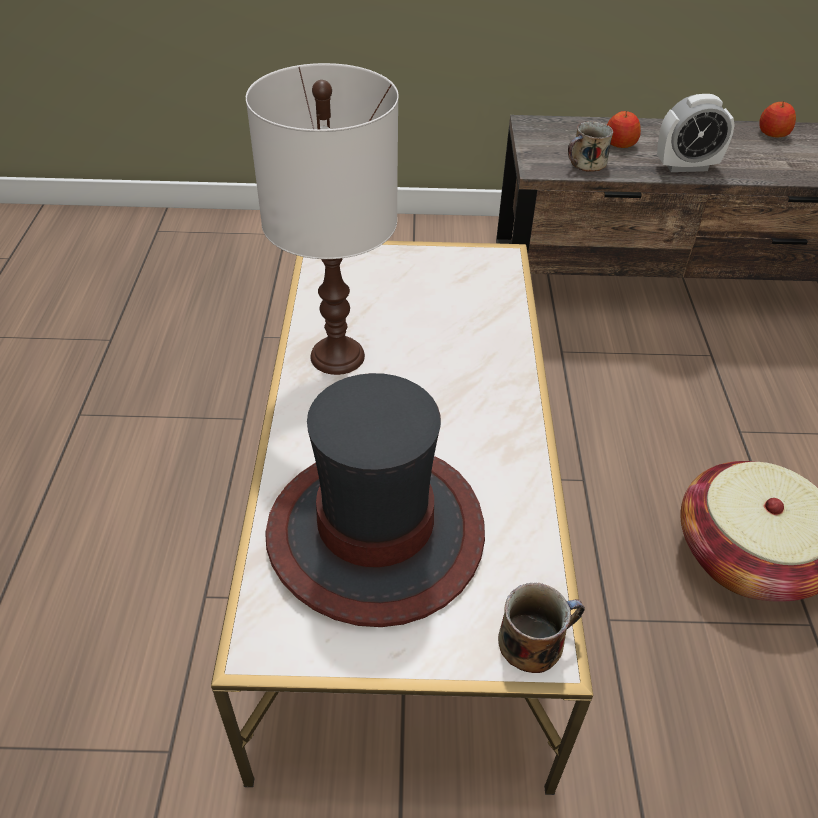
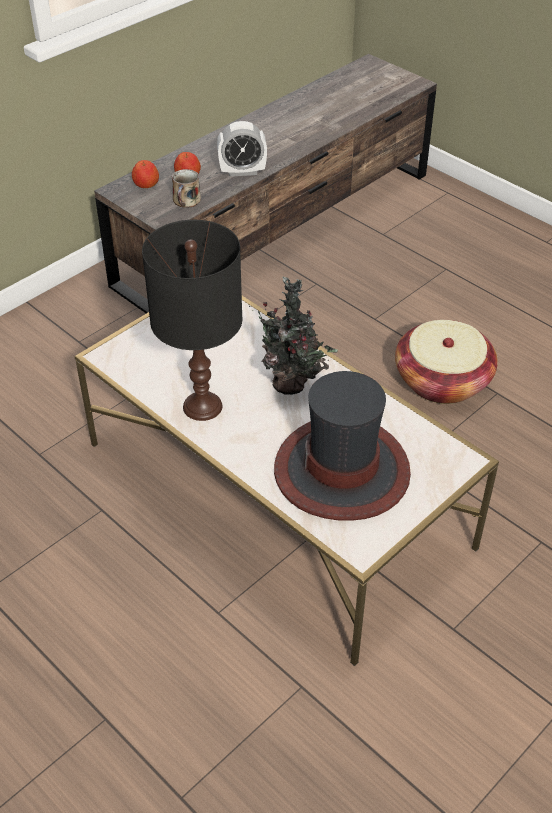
camera: 45 degrees left, 0 degrees up
(336, 356) = (202, 406): white table lamp -> black table lamp
(456, 400) = (293, 385): none -> potted plant
(534, 641) = (457, 459): mug -> none
(686, 166) = (242, 171): alarm clock -> alarm clock turned 45 degrees clockwise
(772, 133) = (260, 121): apple -> apple (146, 184)

